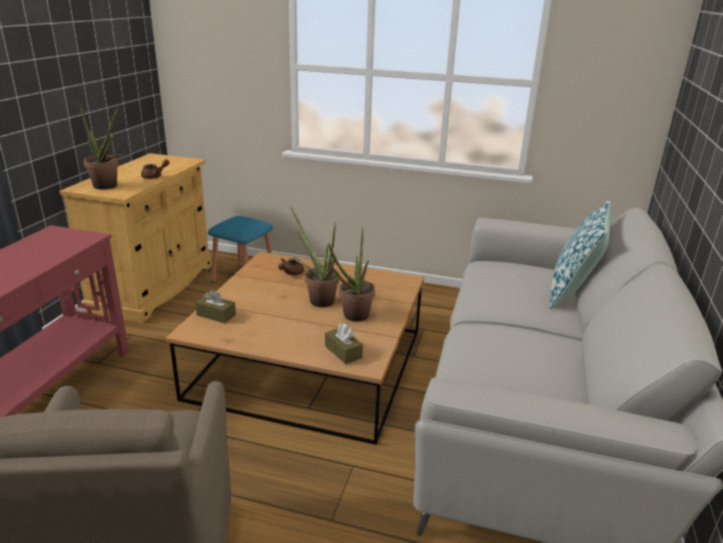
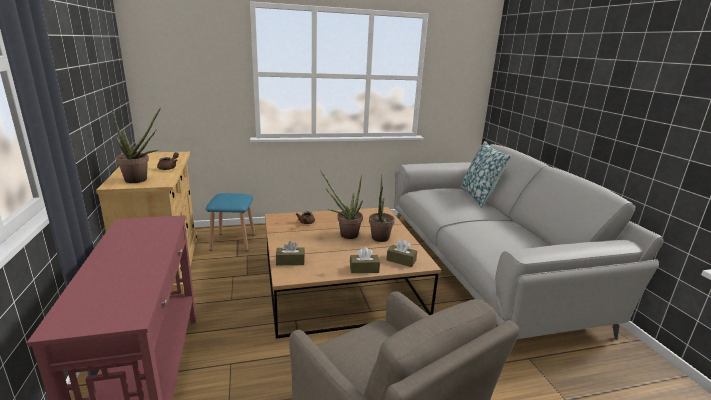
camera: 30 degrees left, 5 degrees down
(284, 348) = (364, 269): none -> brown tissue box

